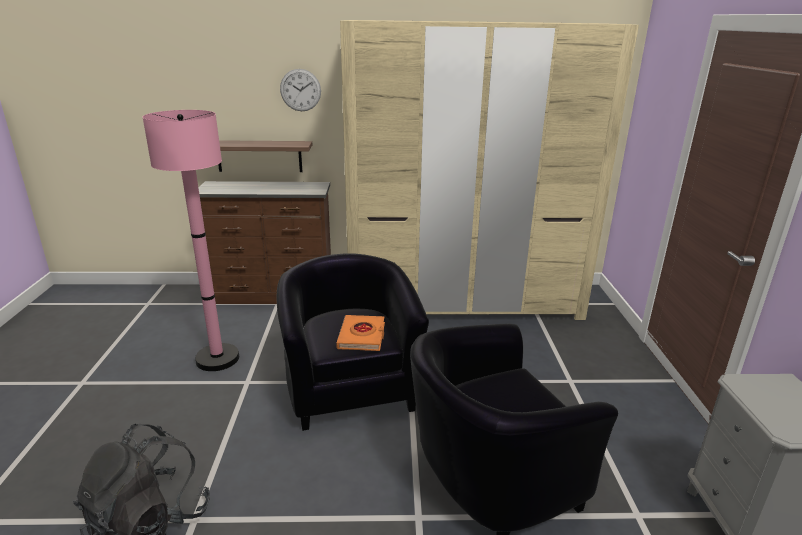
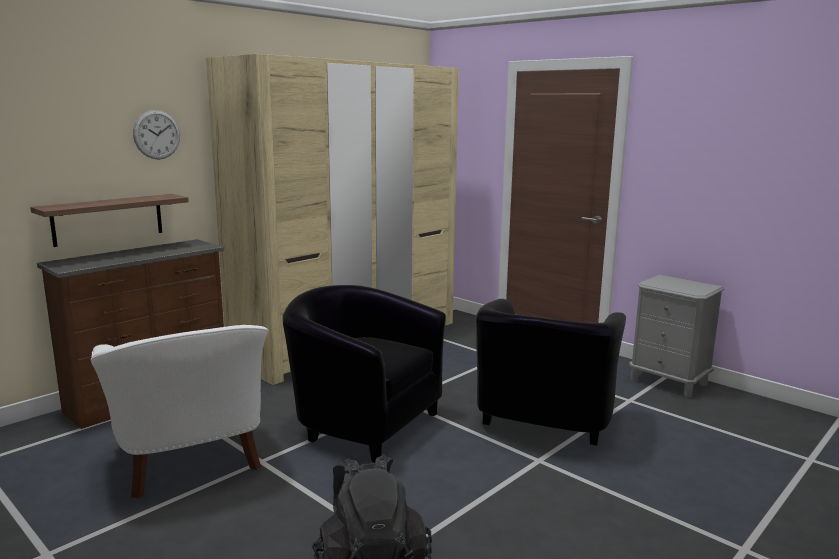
camera: 45 degrees left, 10 degrees down
(217, 359) = (190, 461): pink floor lamp -> white armchair
(362, 336) = (389, 352): orange book -> none

